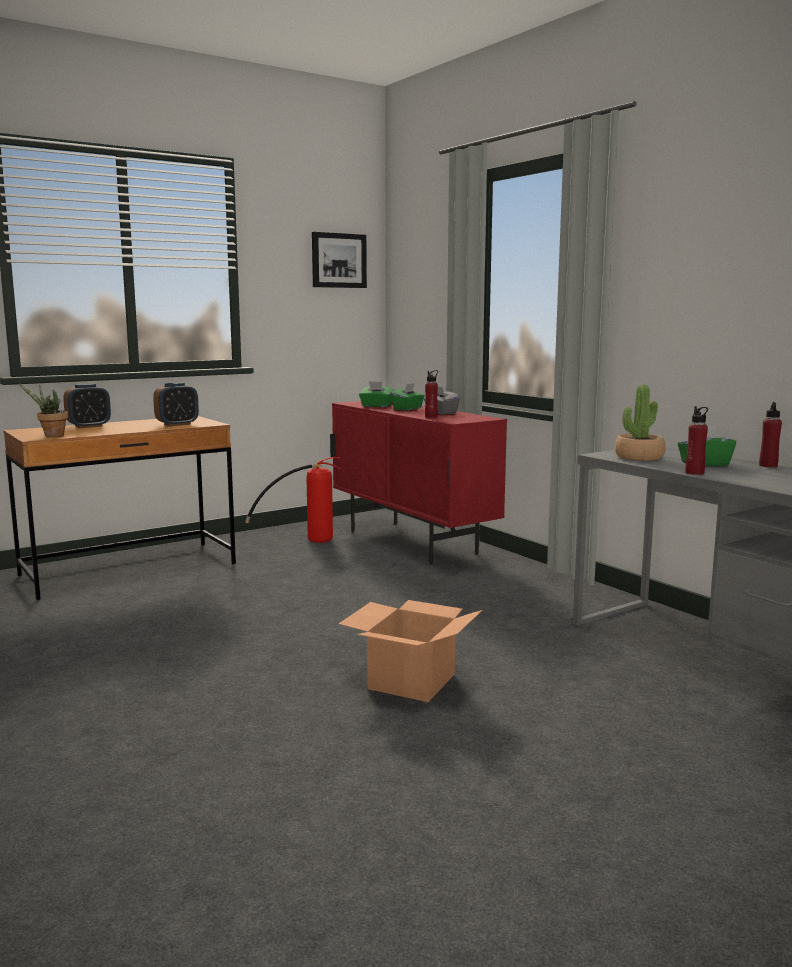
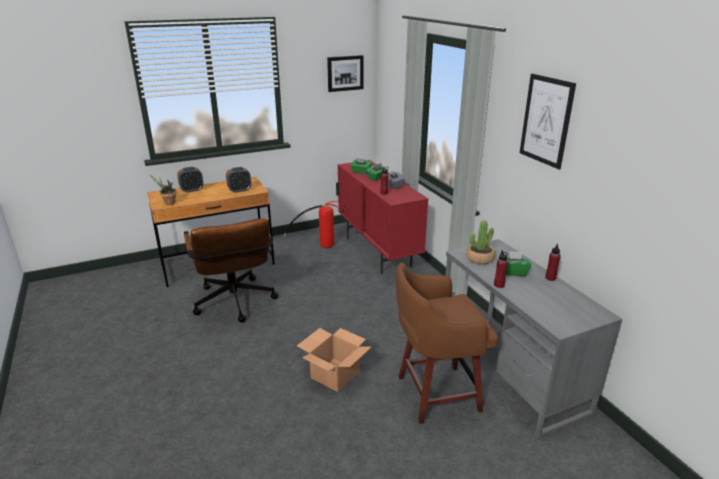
camera: 10 degrees right, 15 degrees up
(181, 612) = (235, 304): none -> brown office chair
(608, 690) = (435, 394): none -> brown stool
(719, 223) = (546, 120): none -> picture

